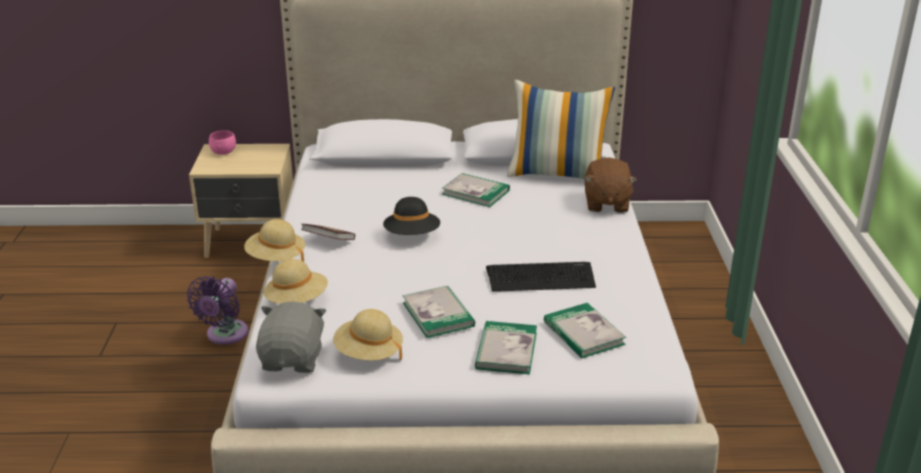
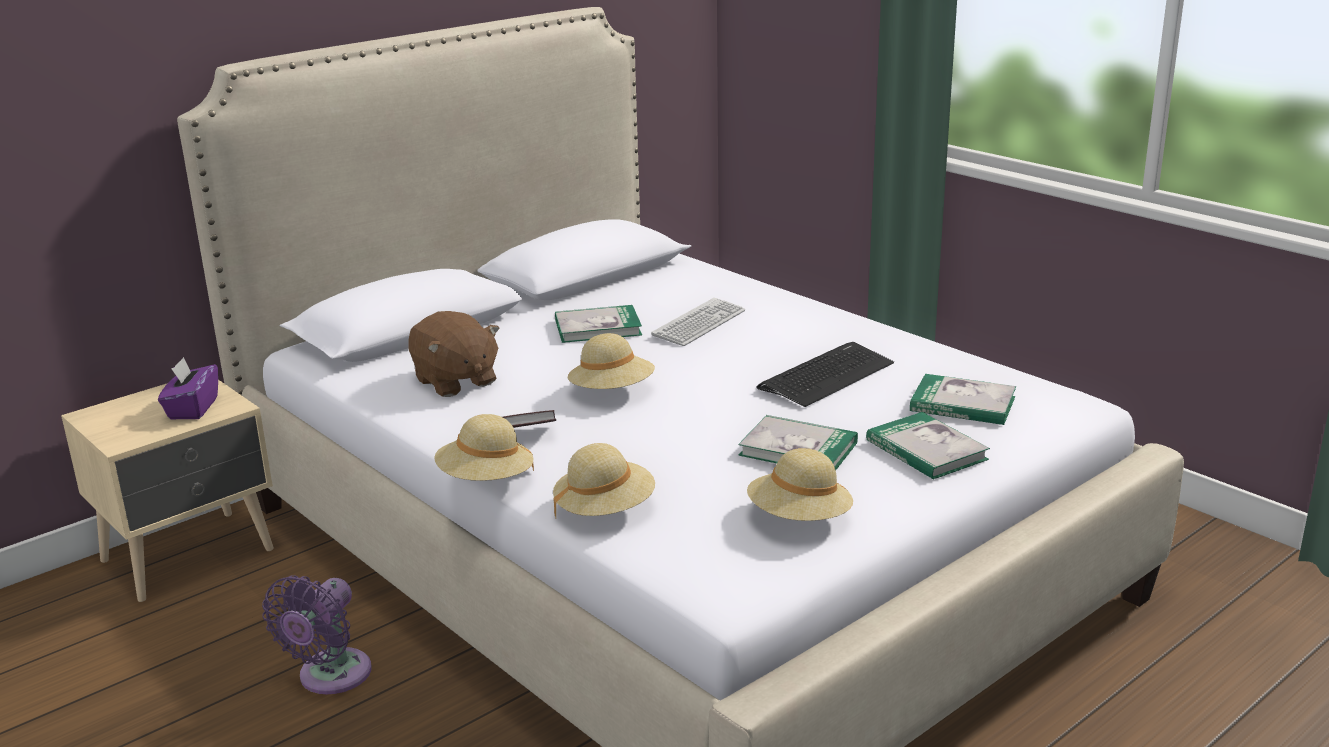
camera: 40 degrees left, 5 degrees down
(223, 152) = (117, 413): pink bowl -> none
(225, 335) = (330, 677): purple fan -> purple fan turned 45 degrees clockwise
(254, 162) = (192, 408): none -> purple tissue box
(293, 360) = (727, 567): grey plush toy -> none
(412, 236) = (612, 392): black hat -> beige hat
(533, 213) = (699, 324): none -> keyboard
(557, 174) = (653, 282): pillow -> none
(606, 204) = (755, 291): brown plush toy -> brown plush toy (455, 381)

